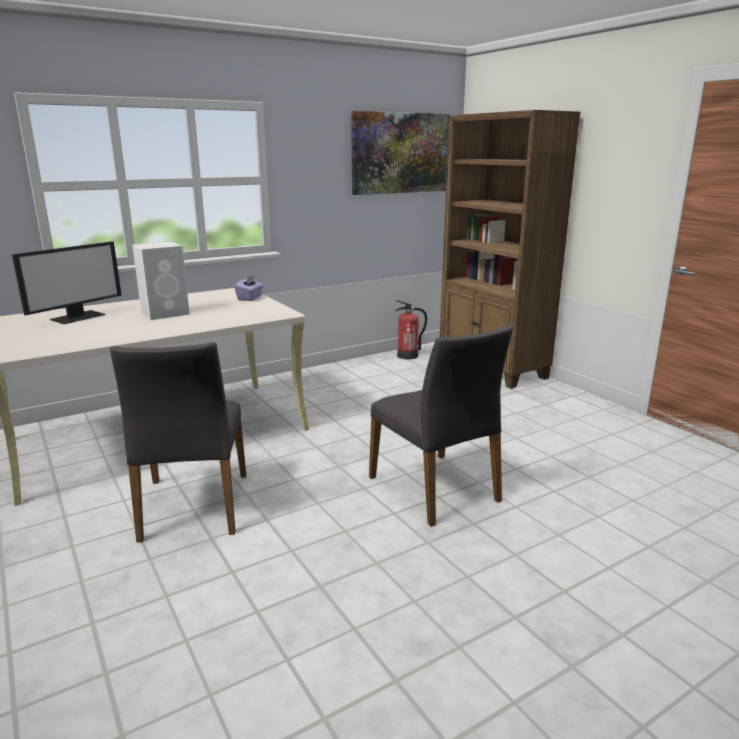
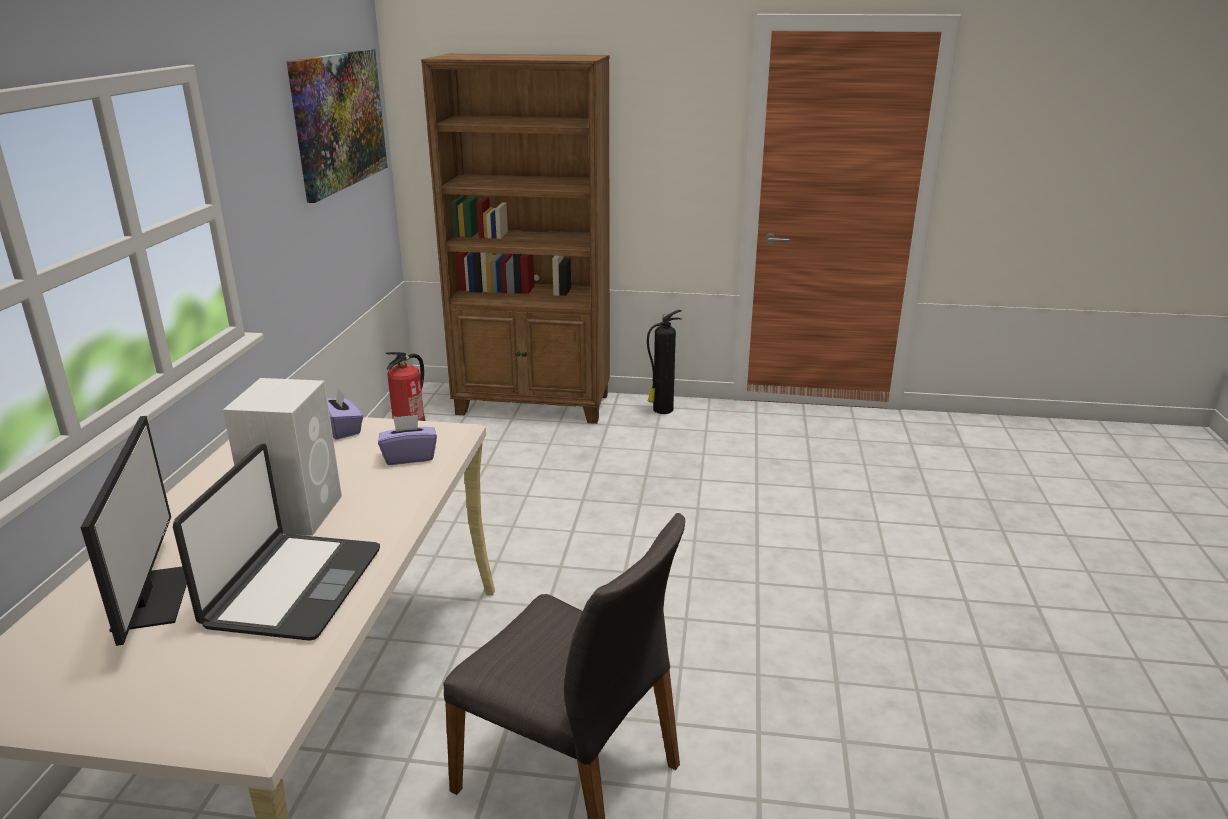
camera: 50 degrees left, 5 degrees up
(106, 329) = (293, 587): none -> laptop
(243, 312) = (409, 457): none -> purple tissue box
(436, 489) = (740, 575): grey chair -> none
(568, 397) = (662, 410): none -> fire extinguisher

